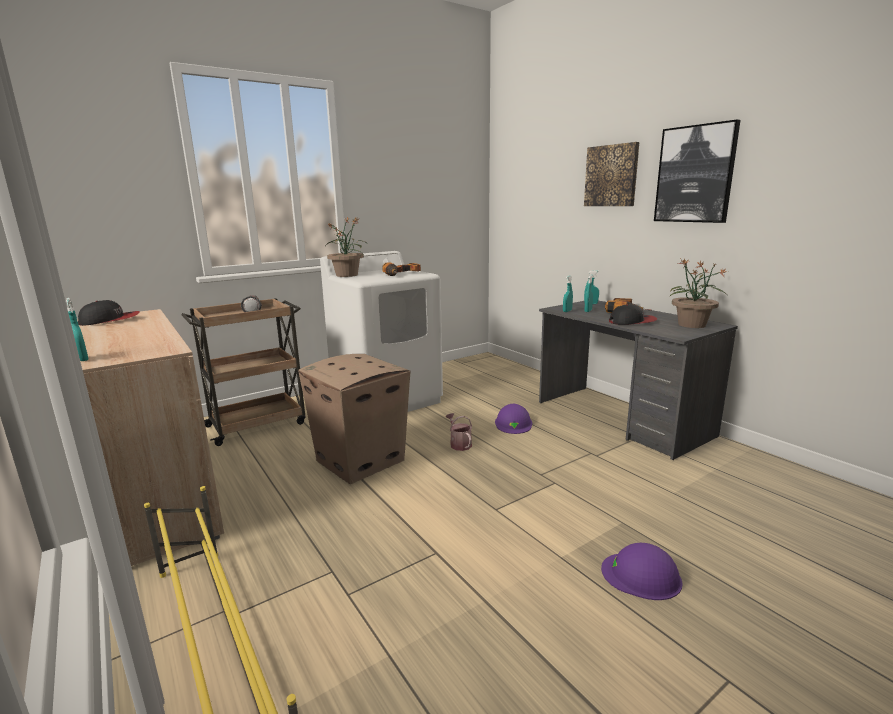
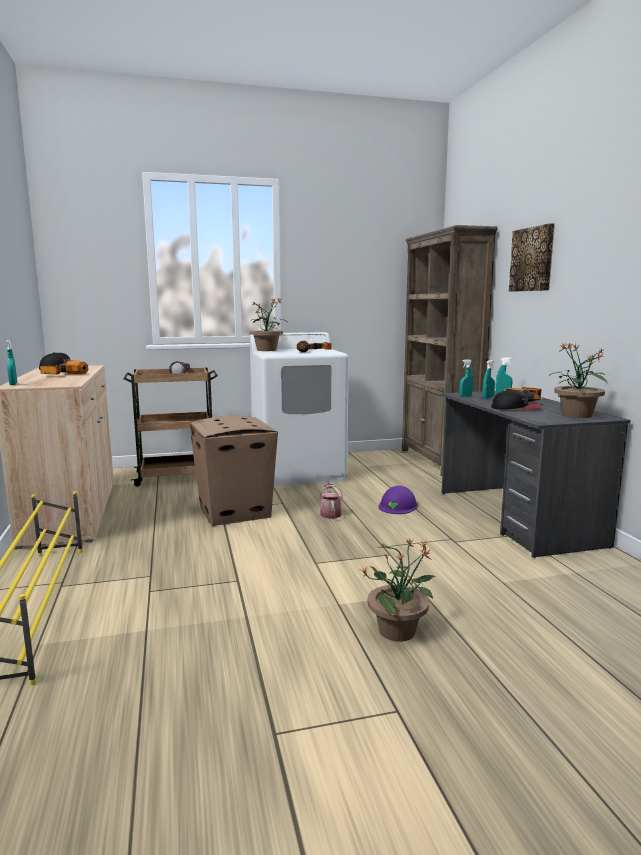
camera: 20 degrees right, 5 degrees down
(127, 332) = (61, 374): none -> power drill
(506, 367) = (438, 461): none -> brown bookcase
(641, 575) = (398, 630): purple hard hat -> potted plant
(695, 174) = (598, 255): picture -> none

